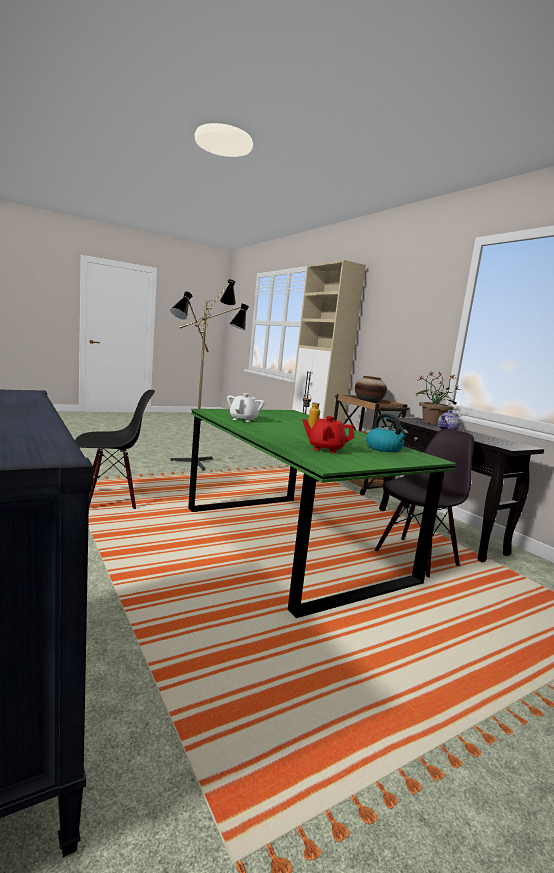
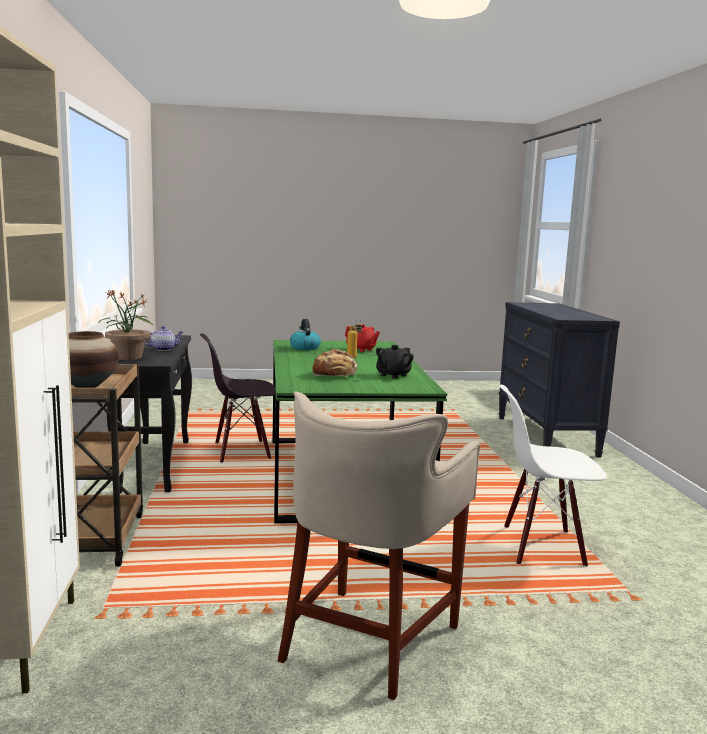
camera: 155 degrees left, 0 degrees up
(111, 499) = (542, 546): black chair -> white chair
(200, 464) = (370, 640): floor lamp -> beige stool
(244, 419) = (393, 375): white teapot -> black teapot
(286, 419) = (334, 375): none -> bread

